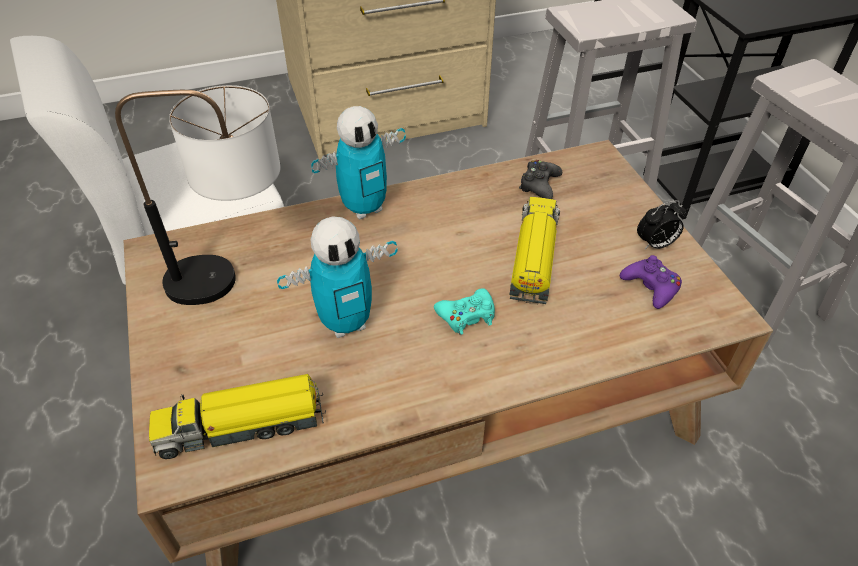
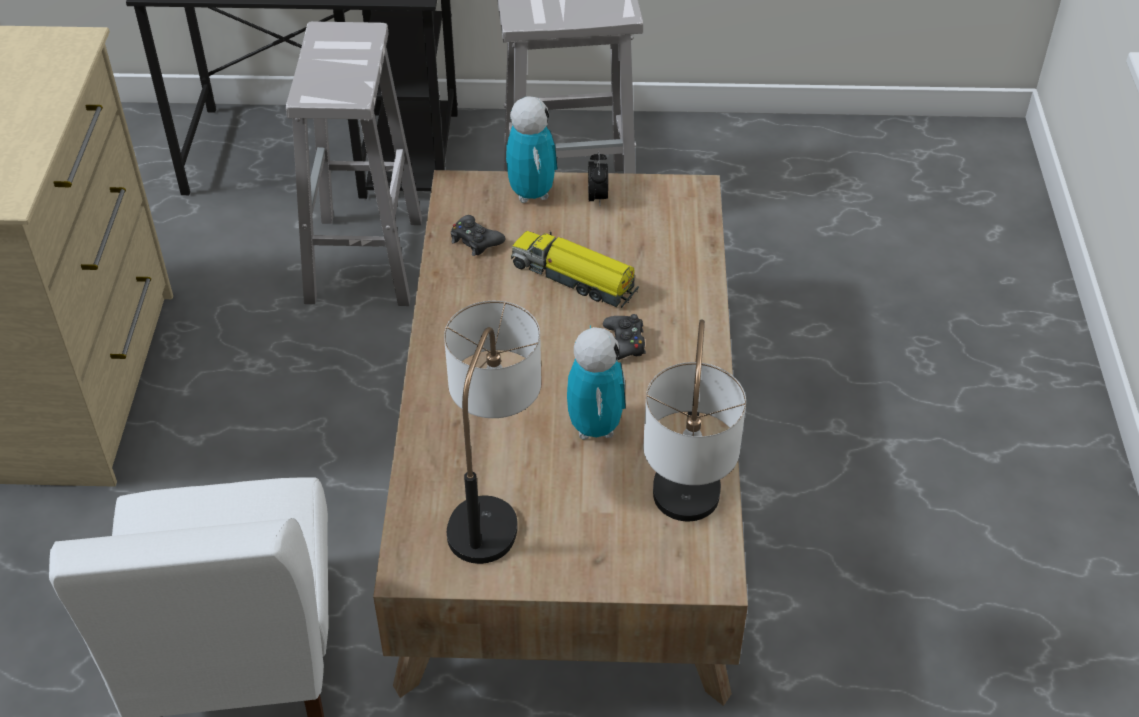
camera: 70 degrees left, 0 degrees up
(243, 425) = (683, 521): toy truck -> table lamp
(364, 208) = (437, 378): toy robot -> toy robot (531, 193)
(467, 316) = (624, 343): turquoise game controller -> black game controller
(651, 287) = (645, 220): purple game controller -> none

